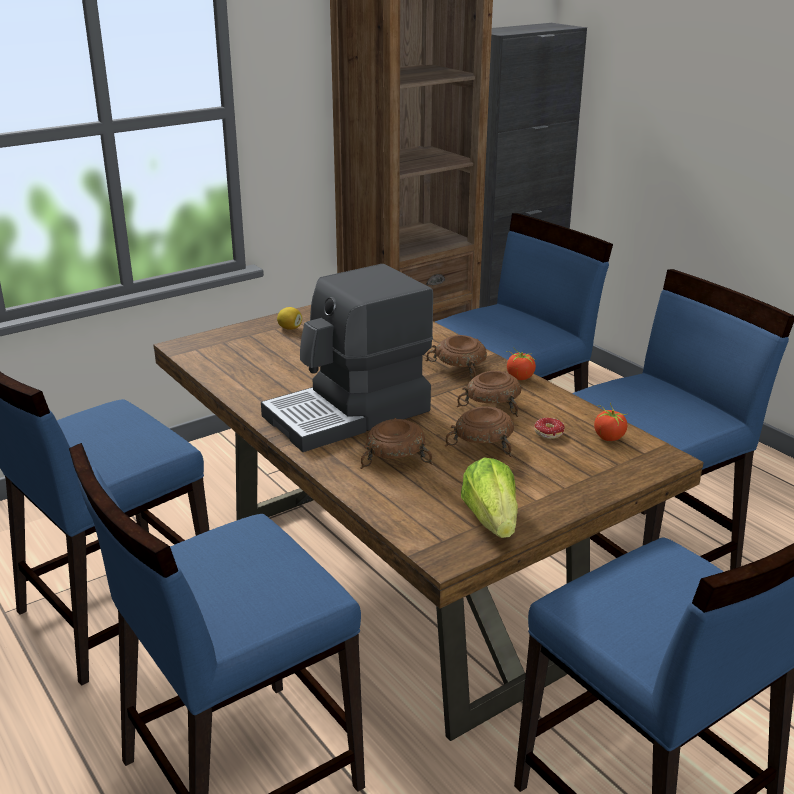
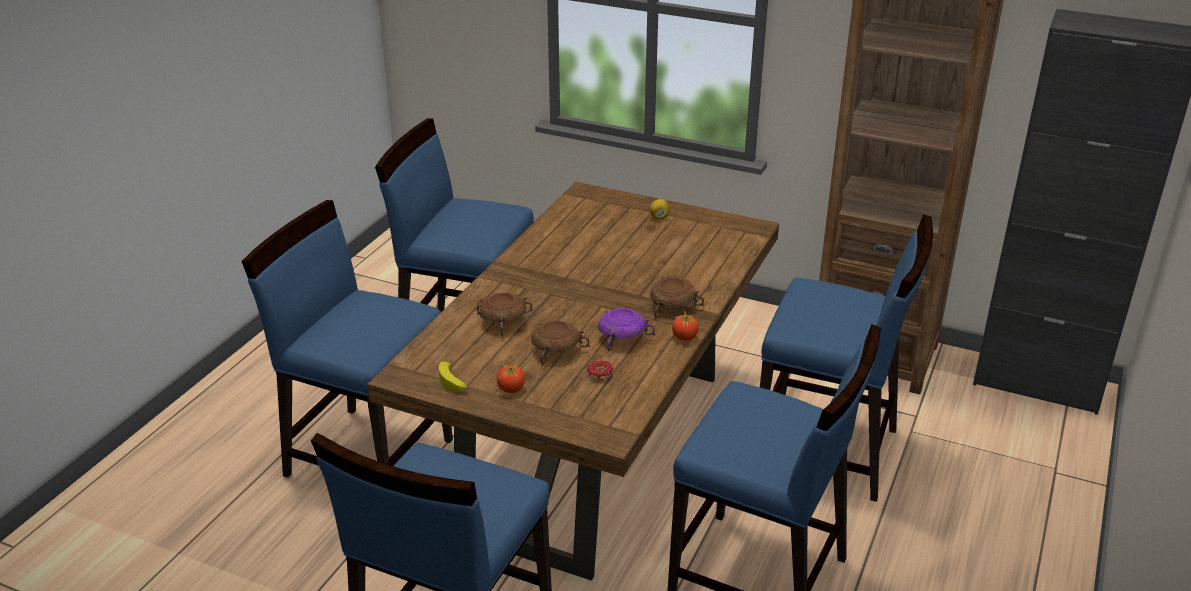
camera: 60 degrees right, 5 degrees up
(349, 414) = (548, 285): coffee machine -> none
(491, 520) = (453, 382): lettuce -> banana
(494, 405) = (622, 338): brown bowl -> purple bowl
(608, 437) = (620, 403): tomato -> tomato (511, 389)

